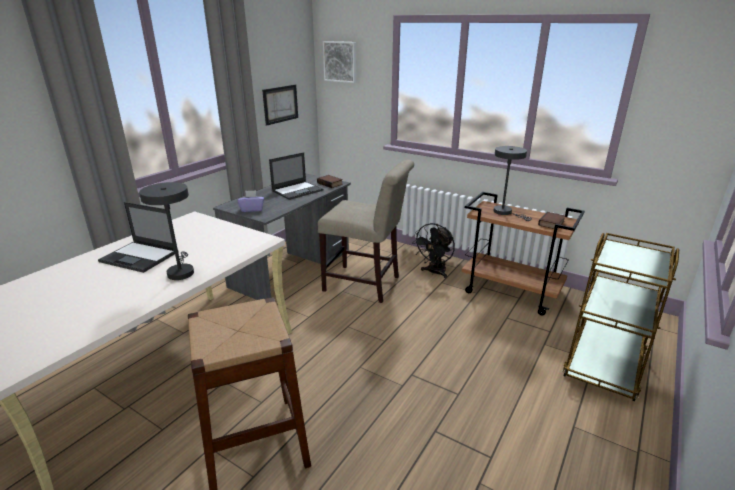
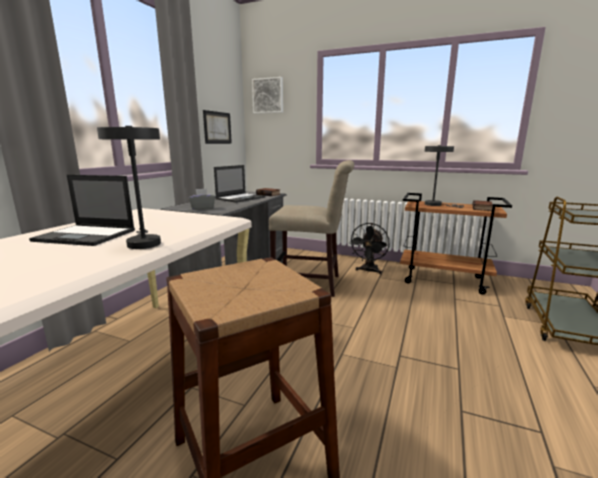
camera: 10 degrees left, 10 degrees down
(252, 209) = (202, 208): purple tissue box -> grey tissue box

